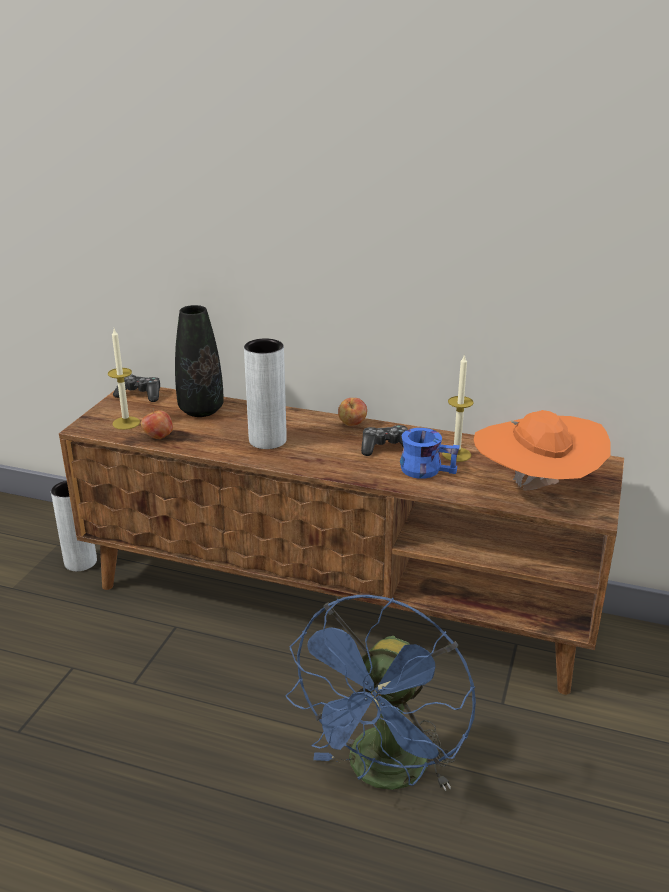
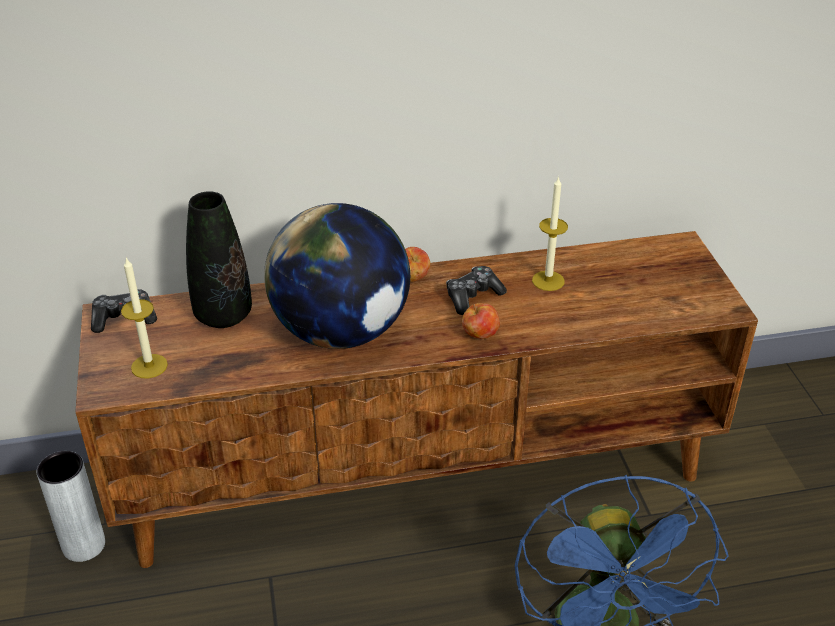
camera: 30 degrees left, 10 degrees up
(158, 437) = (211, 373): apple -> apple (480, 335)
(267, 440) = (341, 331): grey vase -> globe
(427, 468) = (536, 308): blue mug -> none
(535, 490) = (655, 298): orange hat -> none

